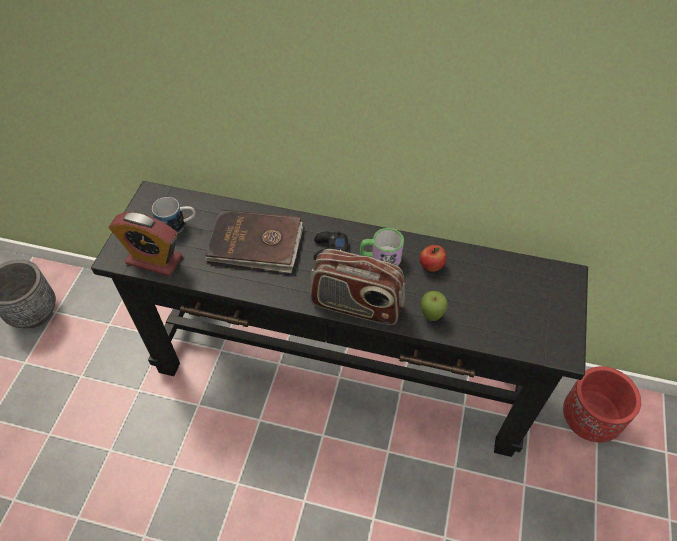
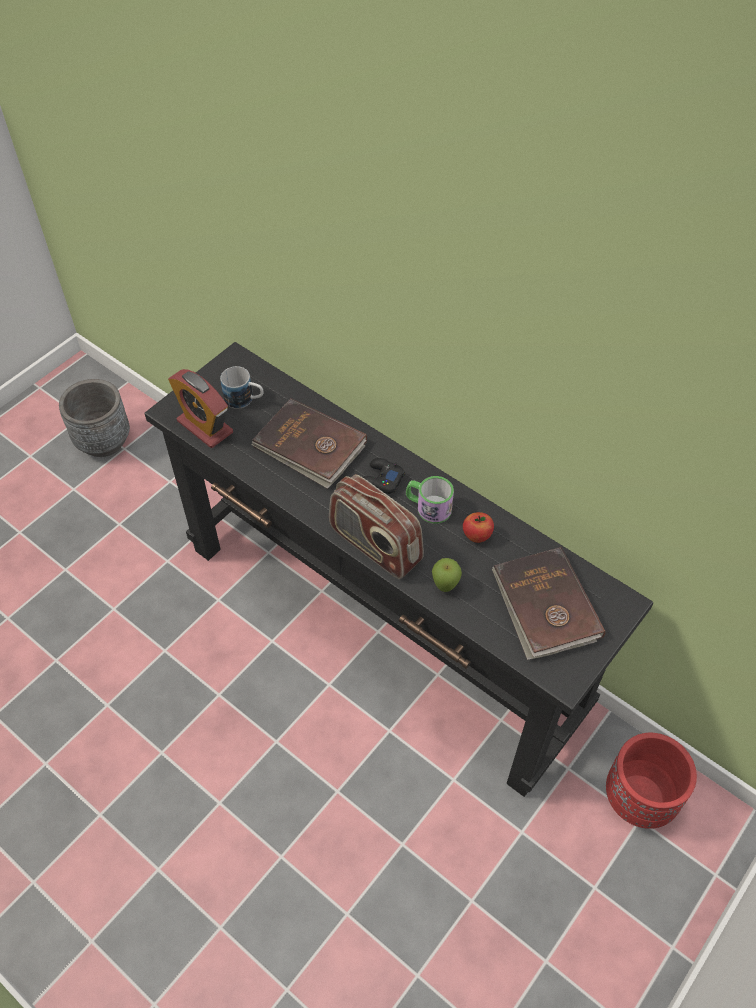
camera: 25 degrees right, 0 degrees up
(515, 301) = (545, 606): none -> brown book

